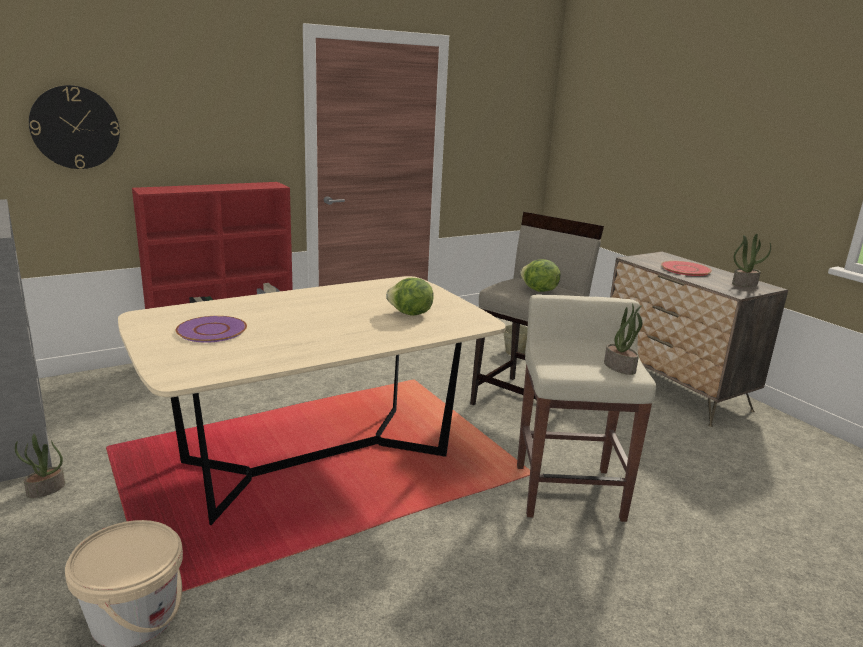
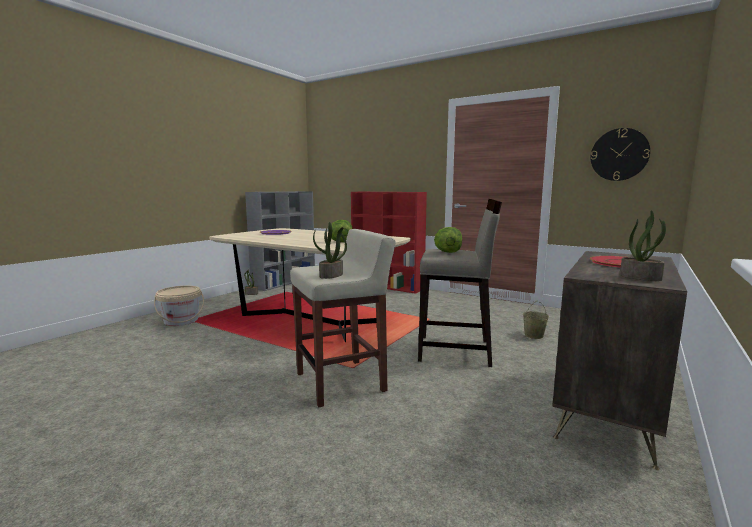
camera: 65 degrees right, 10 degrees down
(75, 127) = (346, 164): wall clock -> wall clock (619, 154)

